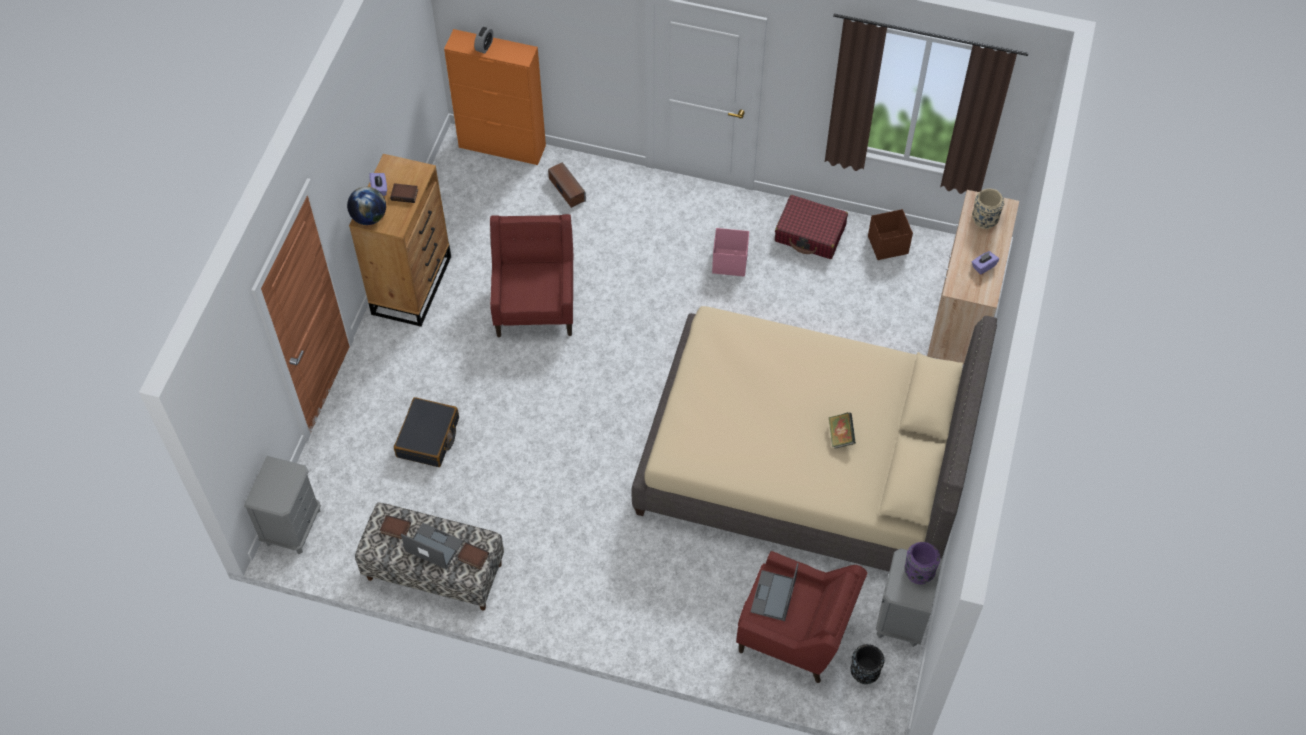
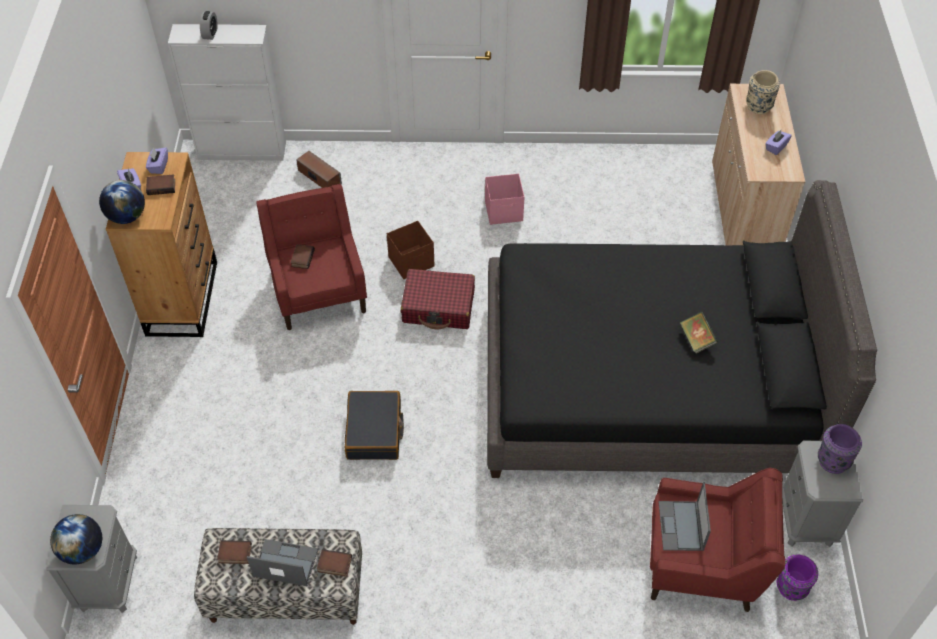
camera: 15 degrees left, 5 degrees down
(275, 497) = (83, 550): none -> globe
(407, 174) = (158, 166): none -> purple tissue box
(428, 438) = (241, 449): black suitcase -> black suitcase (374, 431)
(502, 146) = (242, 150): orange cabinet -> white cabinet
(521, 275) = (302, 258): none -> book
(804, 462) = (647, 384): beige bed -> black bed
(810, 234) = (572, 170): red suitcase -> red suitcase (438, 306)
(864, 672) = (791, 588): black vase -> purple vase
(888, 245) = (650, 166): brown storage box -> brown storage box (412, 262)

